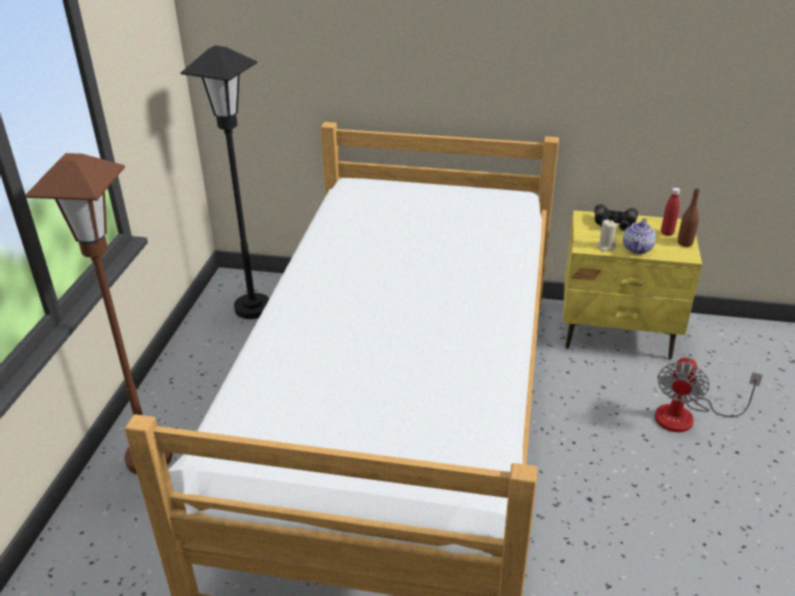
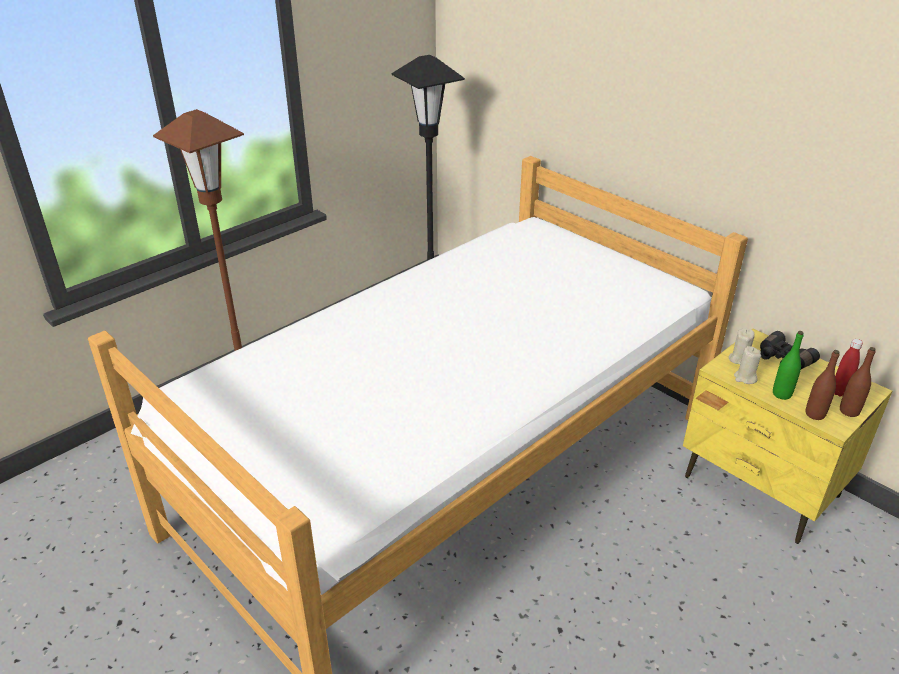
camera: 35 degrees right, 0 degrees up
(588, 235) = (739, 359): none -> beige candle
(637, 248) = (781, 394): teapot -> green bottle
(669, 253) = (815, 414): none -> brown bottle
(687, 416) = (753, 611): fan -> none

